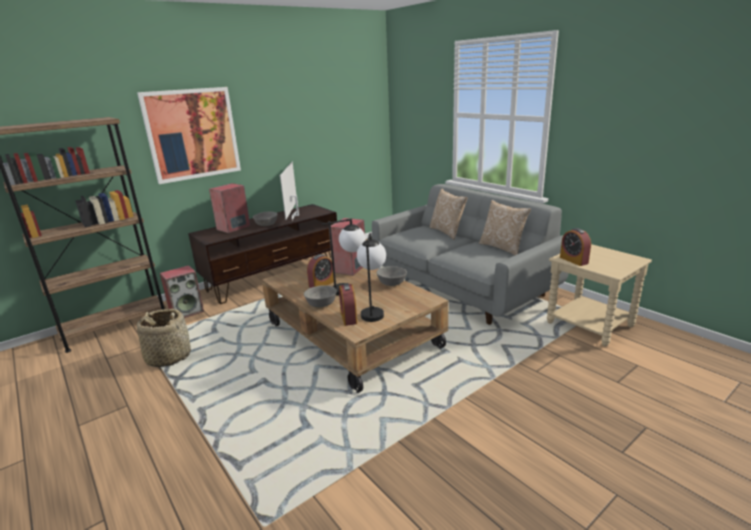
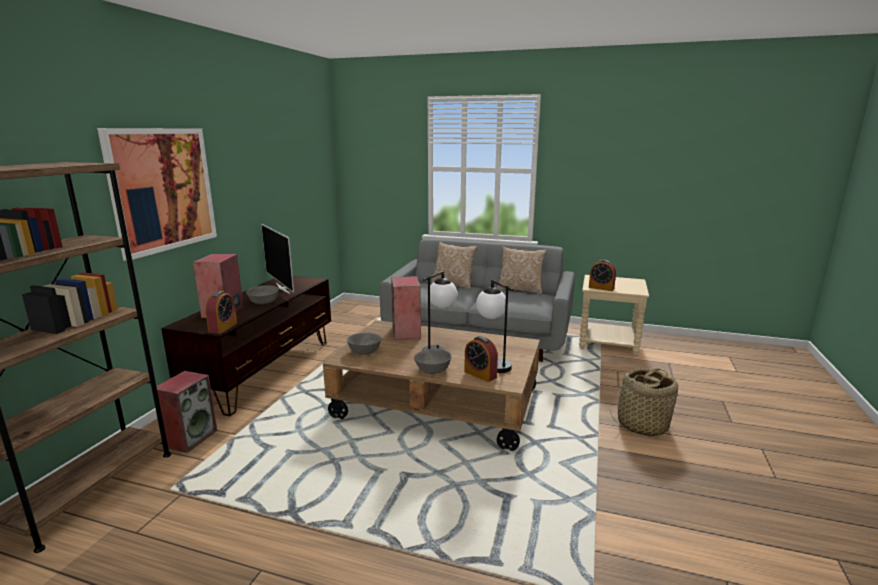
camera: 35 degrees left, 5 degrees down
(168, 357) = (240, 495): basket -> basket (641, 425)
(321, 284) = (402, 352): alarm clock -> alarm clock (223, 327)
(392, 283) = (469, 336): grey bowl -> grey bowl (364, 351)

